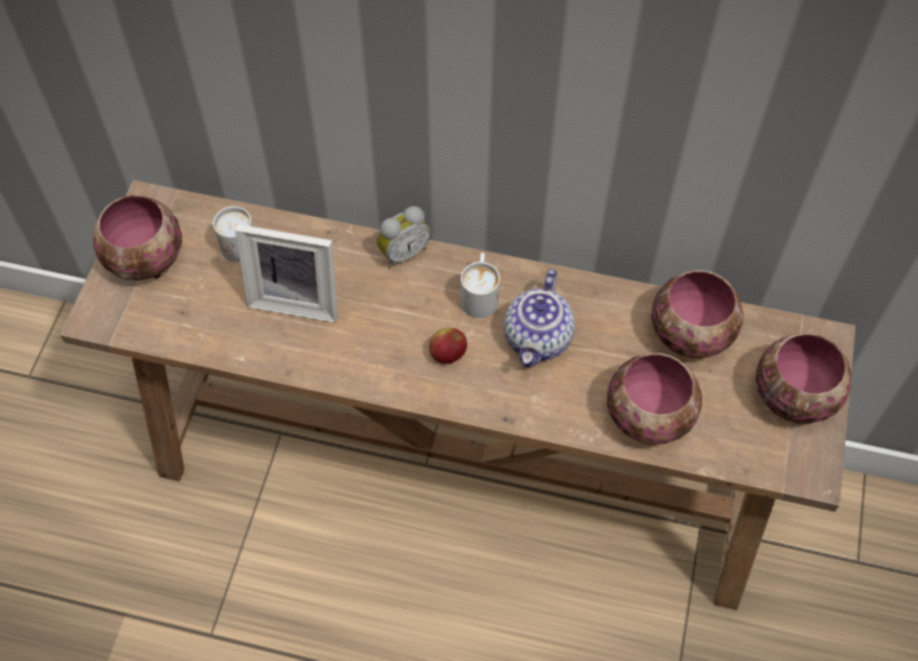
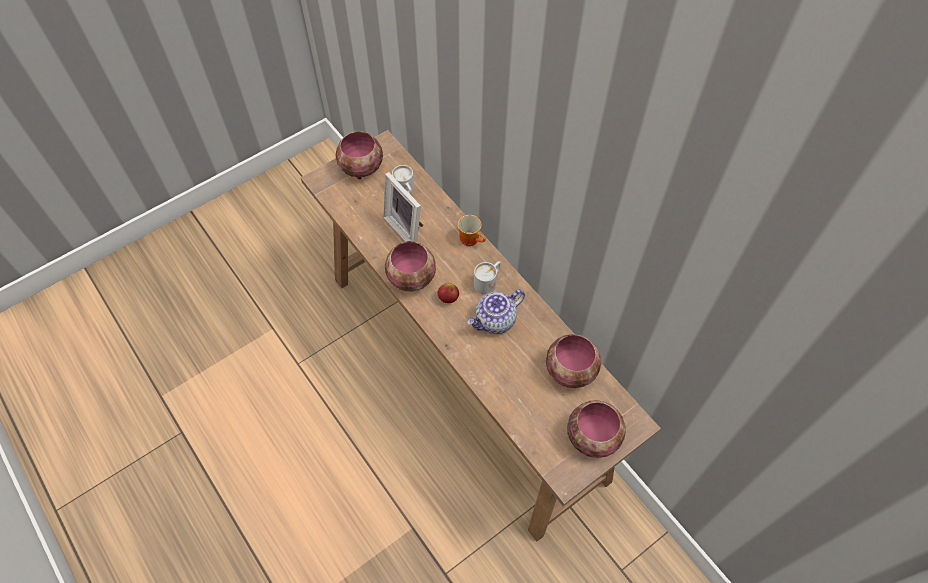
camera: 40 degrees right, 0 degrees up
(403, 252) = (472, 239): alarm clock -> mug
(650, 415) = (513, 393): bowl -> bowl (412, 278)

